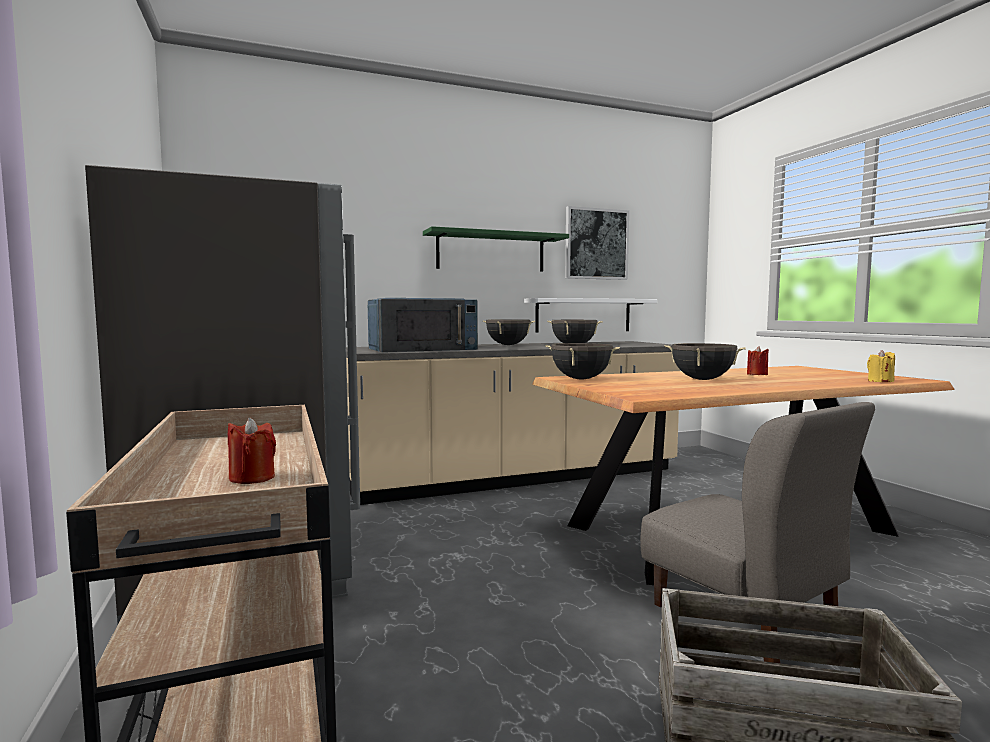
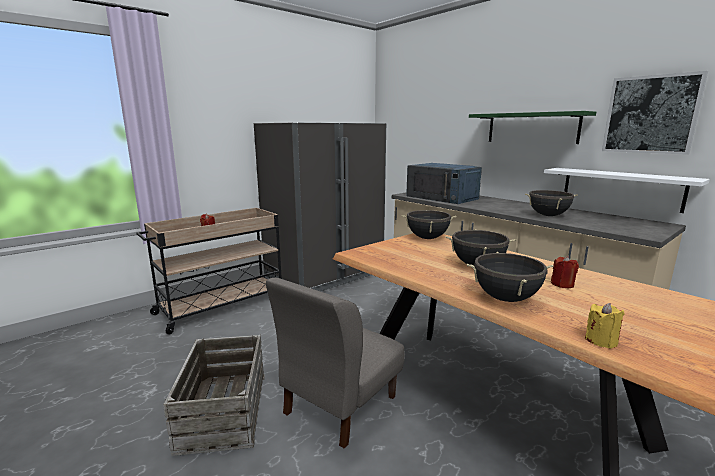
camera: 70 degrees right, 10 degrees up
(508, 345) = (516, 204): black cooking pot -> black cooking pot (506, 298)

